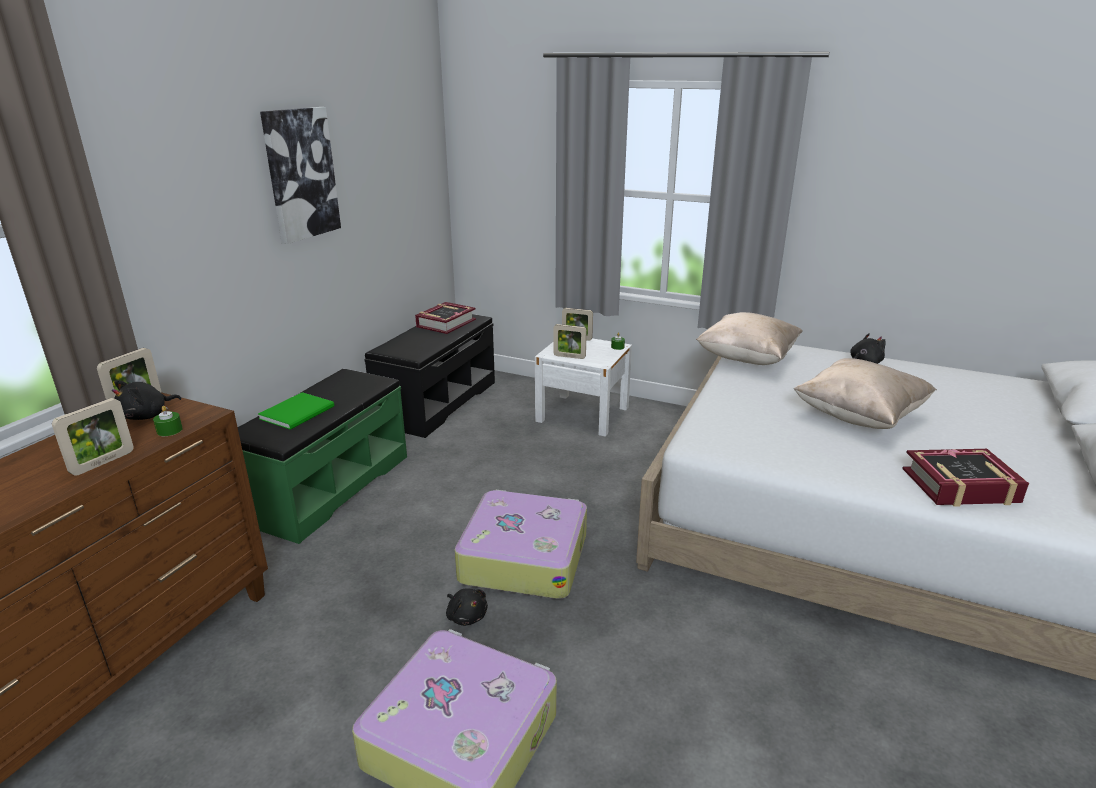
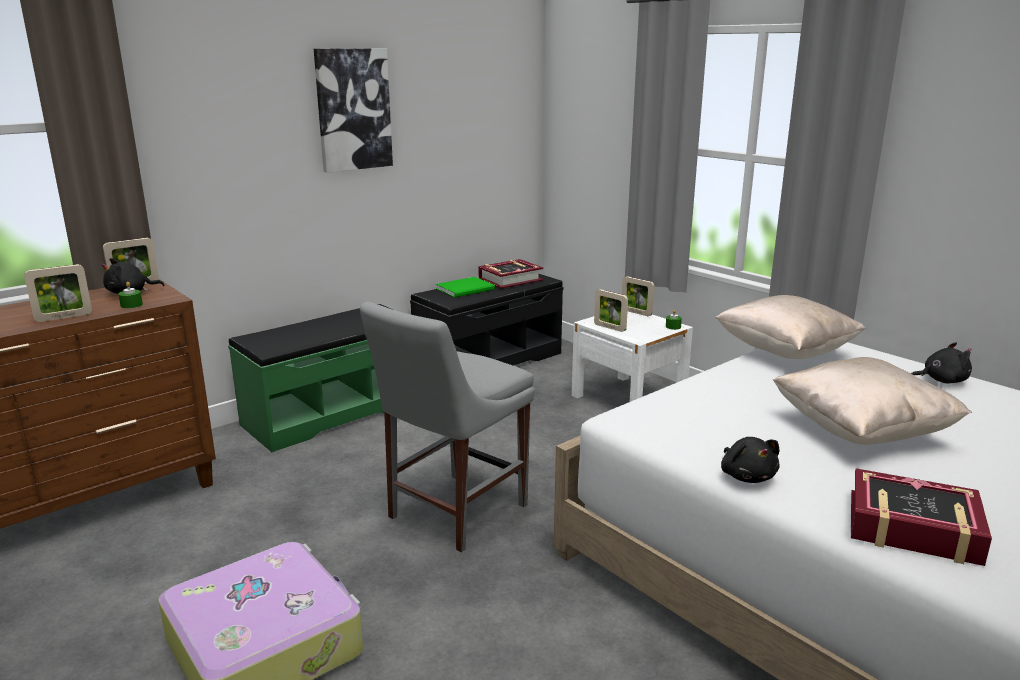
camera: 25 degrees right, 5 degrees down
(299, 412) = (306, 331): green book -> green book (467, 289)
(466, 616) = (356, 548): black plush toy -> black plush toy (747, 476)
(523, 557) = (452, 513): suitcase -> grey chair

